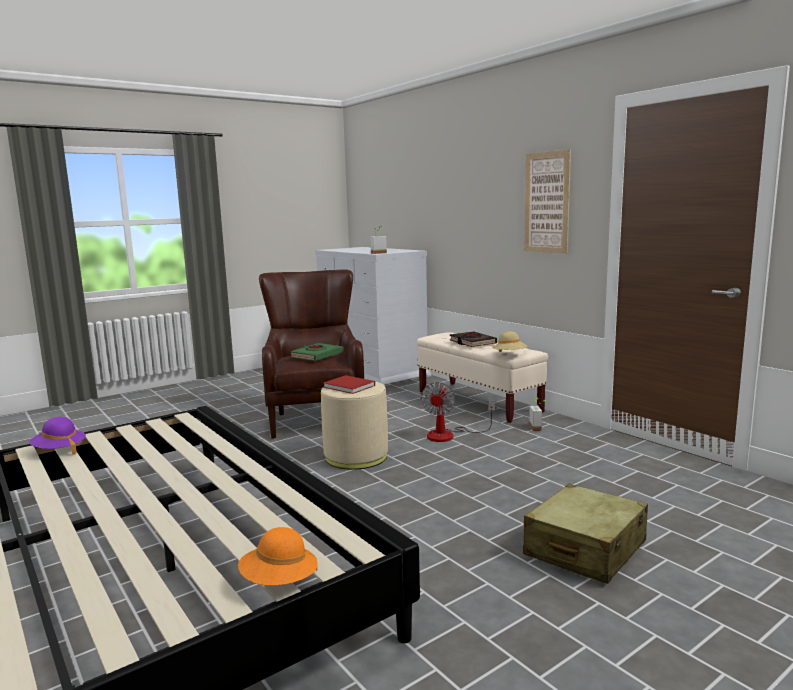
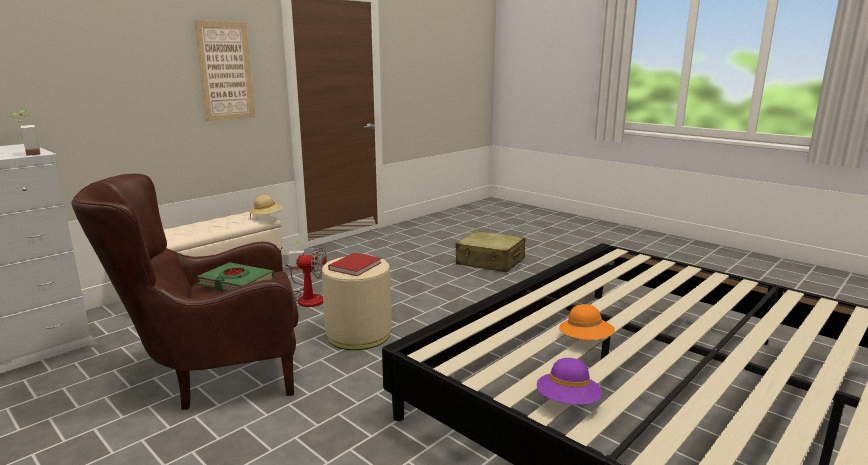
camera: 100 degrees left, 5 degrees up
(279, 581) = (662, 264): orange hat -> orange hat (585, 340)
(472, 342) = (198, 228): black book -> none

